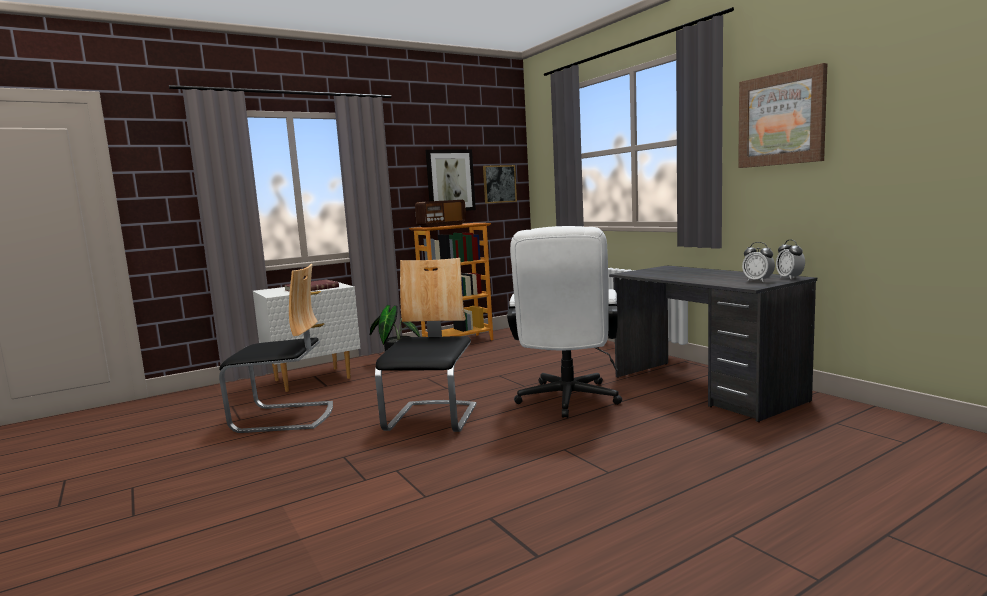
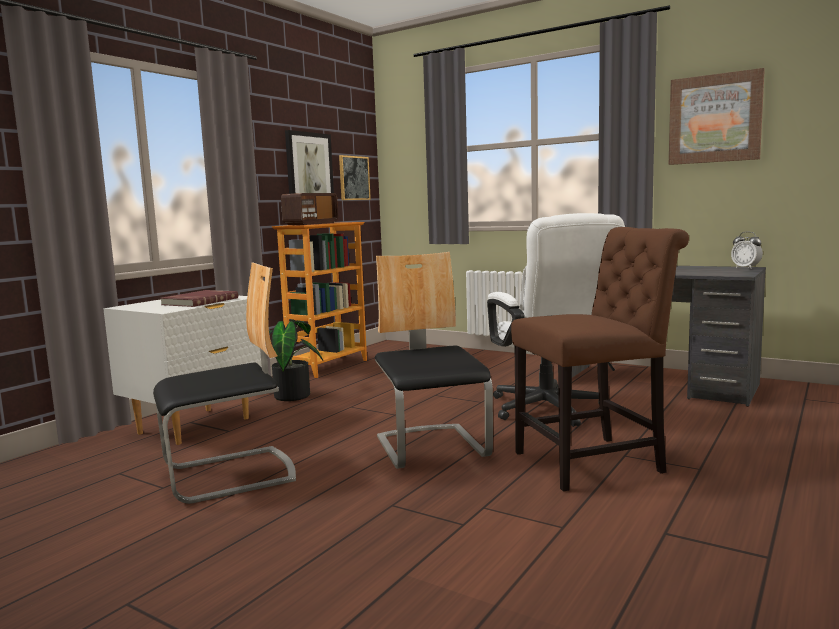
camera: 25 degrees left, 0 degrees up
(531, 450) = (595, 462): none -> brown chair
(758, 281) = (727, 271): alarm clock -> none

